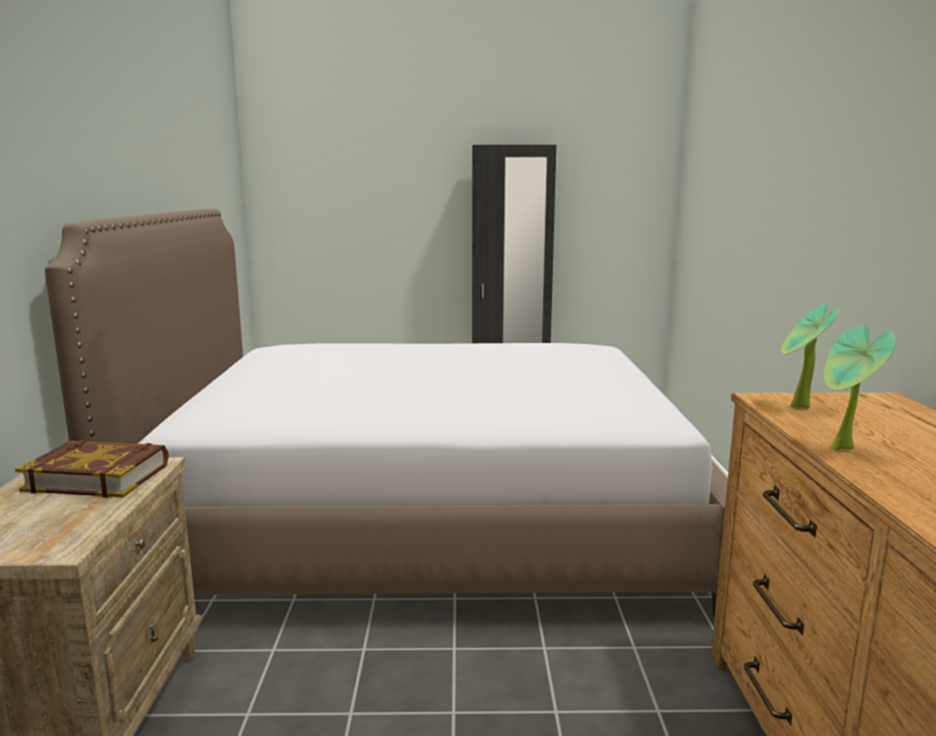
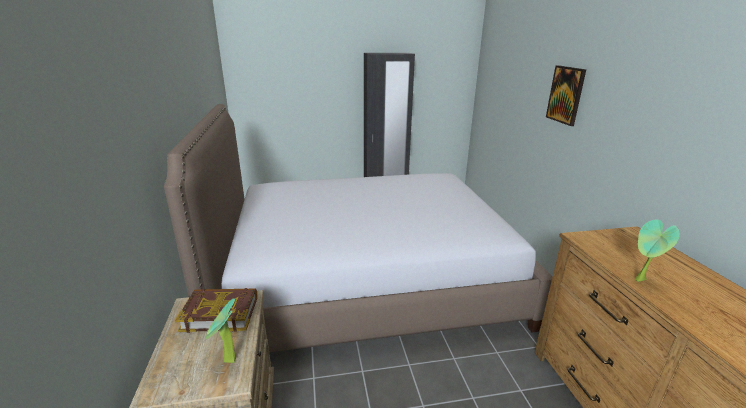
camera: 10 degrees left, 10 degrees up
(792, 181) = (566, 95): none -> picture
(798, 407) = (600, 244): potted plant -> potted plant (228, 362)

